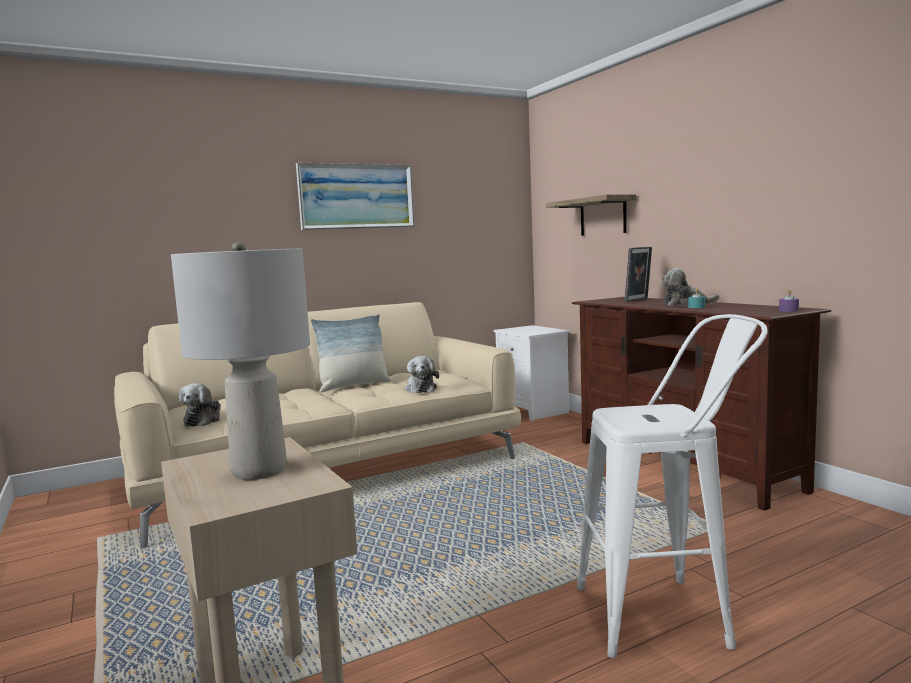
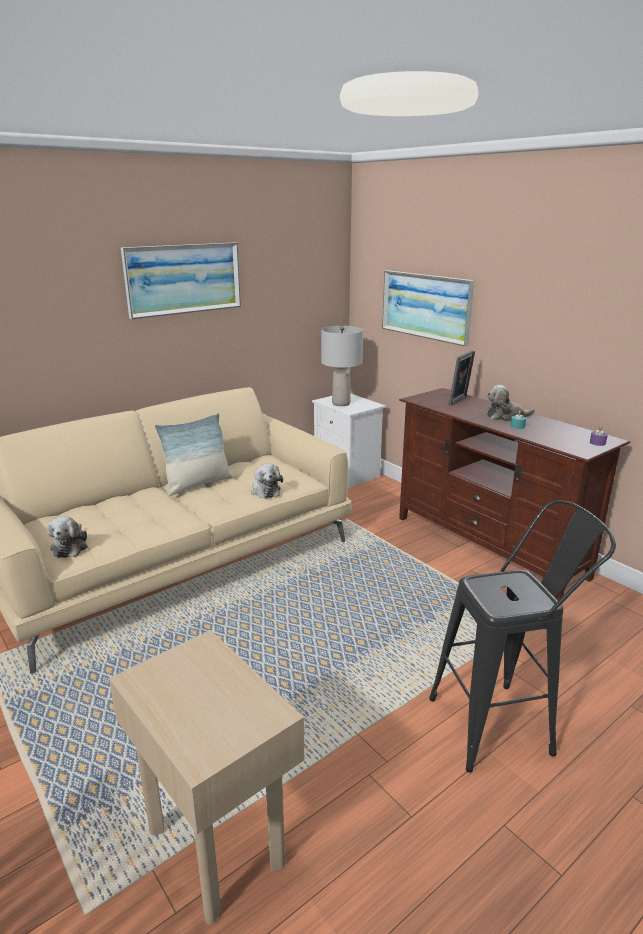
camera: 10 degrees left, 15 degrees up
(258, 471) = (210, 693): grey table lamp -> grey table lamp (340, 403)
(603, 216) = (426, 306): shelf -> picture
(667, 615) = (502, 724): white stool -> black stool

